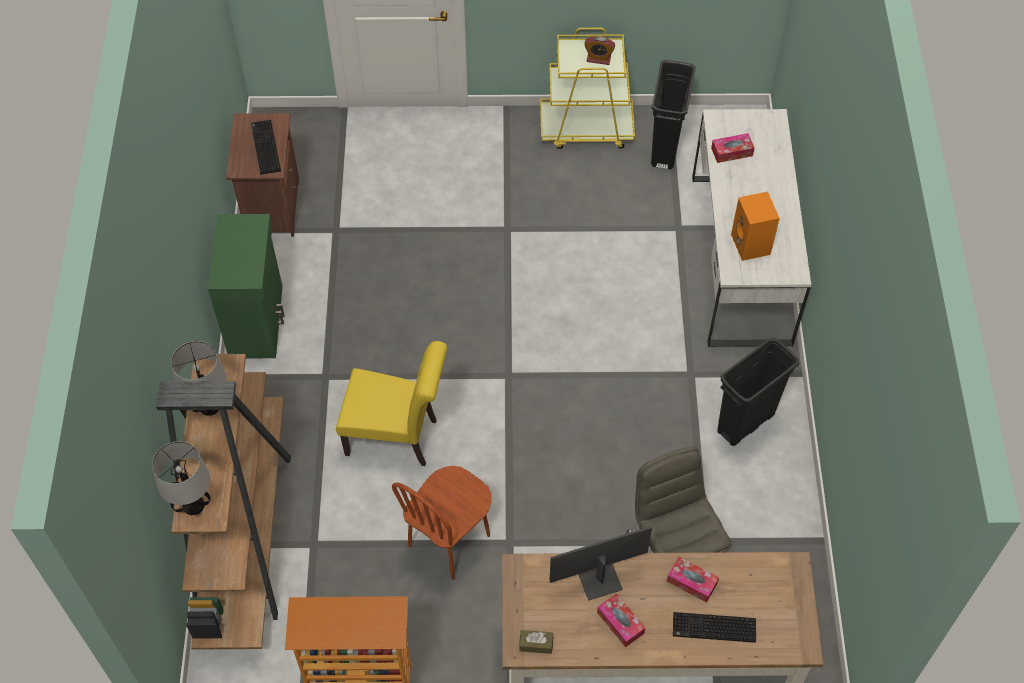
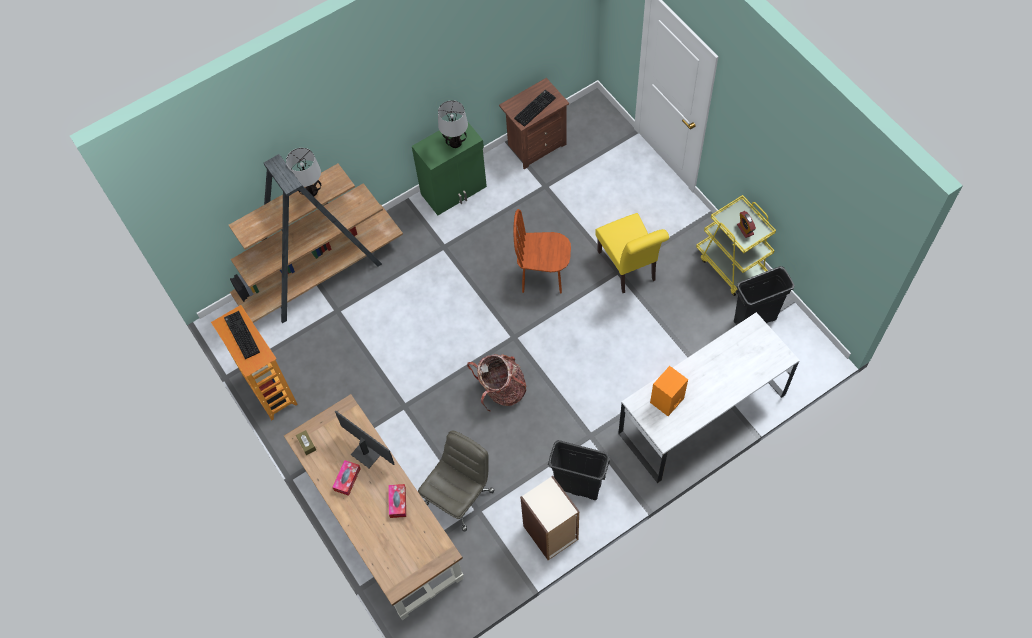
camera: 60 degrees right, 5 degrees up
(193, 505) = (249, 223): table lamp -> table lamp (455, 142)
(397, 437) = (431, 307): yellow chair -> yellow chair (629, 269)
(449, 541) = (384, 375): brown chair -> brown chair (543, 276)
(567, 427) = (501, 390): none -> backpack
(713, 629) = (375, 531): keyboard -> keyboard (241, 335)
(731, 152) = (734, 348): tissue box -> none
(784, 482) = (551, 533): none -> bookcase

